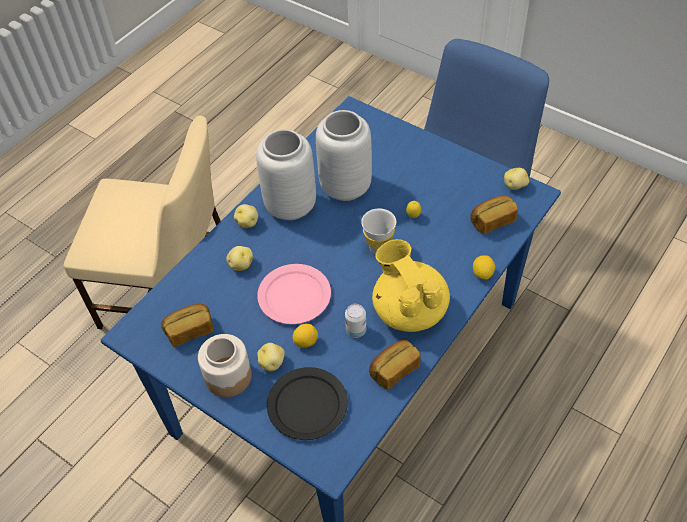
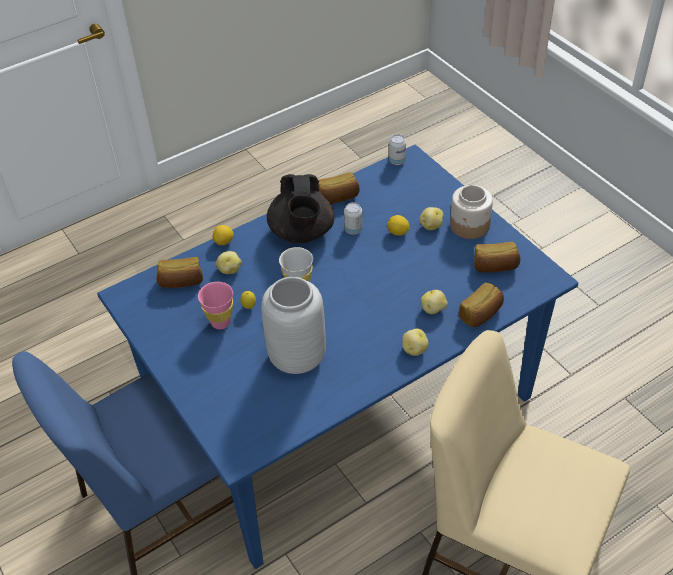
camera: 160 degrees left, 5 degrees down
(194, 273) = (481, 314): none -> bread
(290, 207) = (364, 353): grey vase -> none
(294, 295) = (394, 269): pink plate -> none
(308, 405) = (413, 193): black plate -> none
(347, 454) = (397, 161): none -> can
(409, 309) = (302, 233): yellow teapot -> black teapot
(429, 196) = (220, 322): none -> pink cup
(515, 186) = (133, 308): potato -> potato (229, 269)

